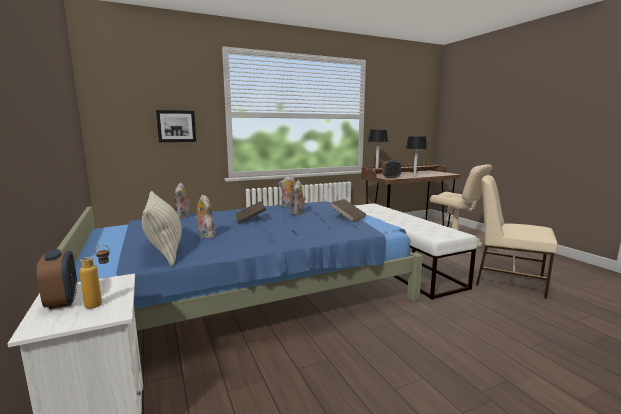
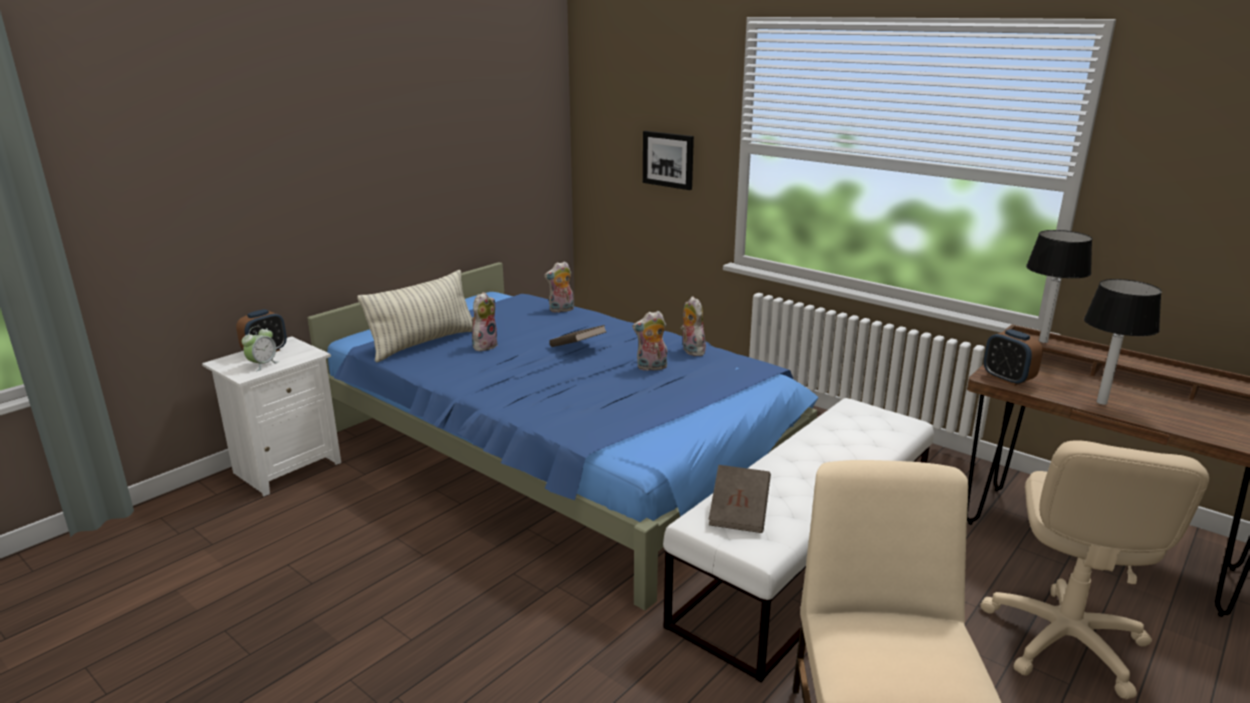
camera: 65 degrees right, 10 degrees up
(100, 303) = (263, 365): bottle -> alarm clock
(348, 217) = (664, 408): brown book -> brown book (739, 513)

